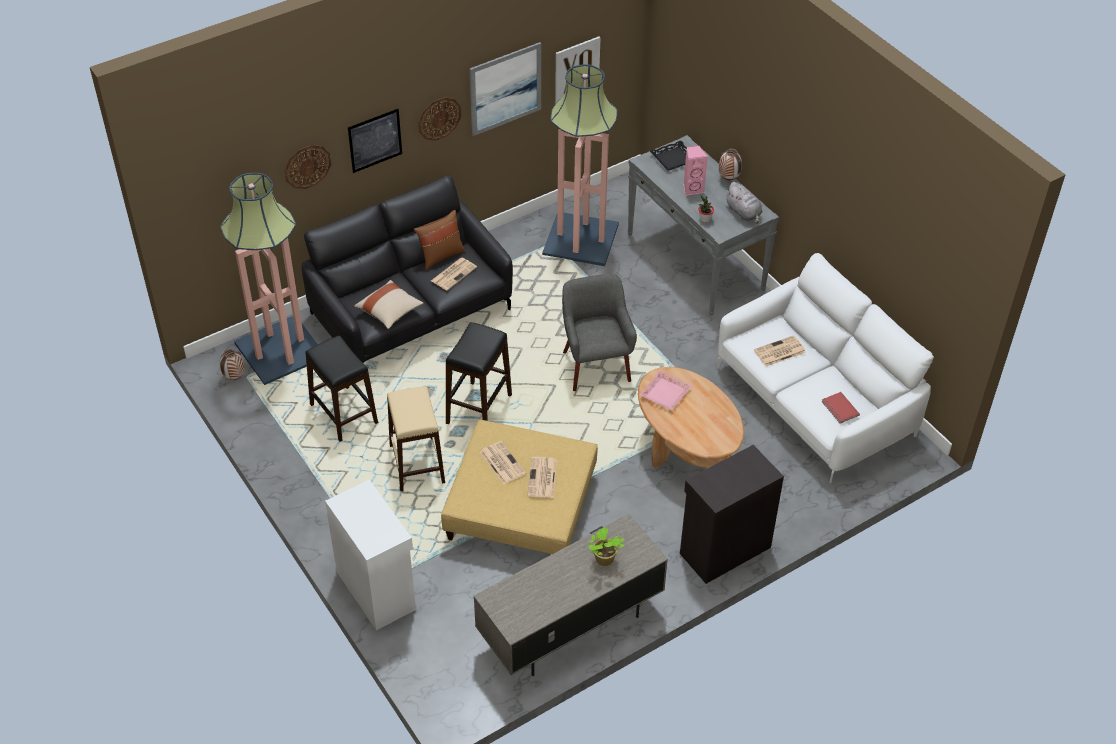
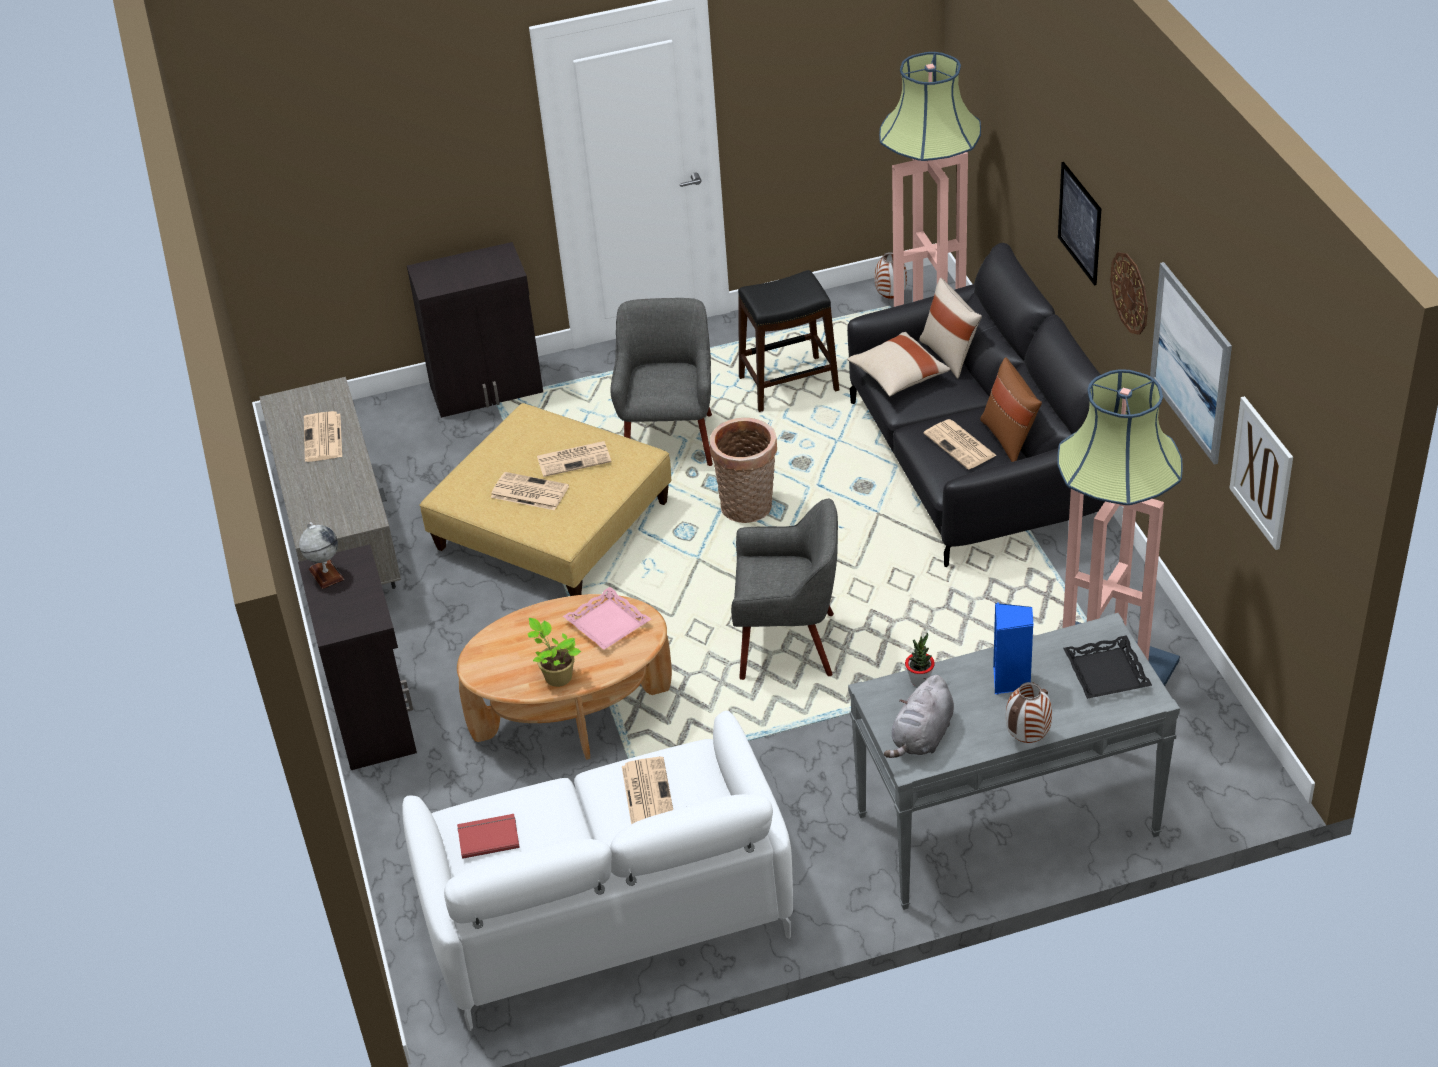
camera: 110 degrees right, 5 degrees down
(307, 166) = (1032, 161): wall clock -> none
(362, 292) = (950, 355): none -> beige pillow
(377, 589) = (487, 389): white cabinet -> black cabinet
(416, 464) = (670, 440): beige stool -> grey armchair
(479, 409) = (748, 509): black stool -> basket
(549, 583) = (323, 438): none -> newspaper
(604, 560) = (329, 490): potted plant -> potted plant (557, 676)
(692, 188) = (1011, 681): pink speaker -> blue speaker
(721, 493) = (326, 574): none -> globe
(744, 213) = (922, 737): grey plush toy -> grey plush toy turned 45 degrees counterclockwise

